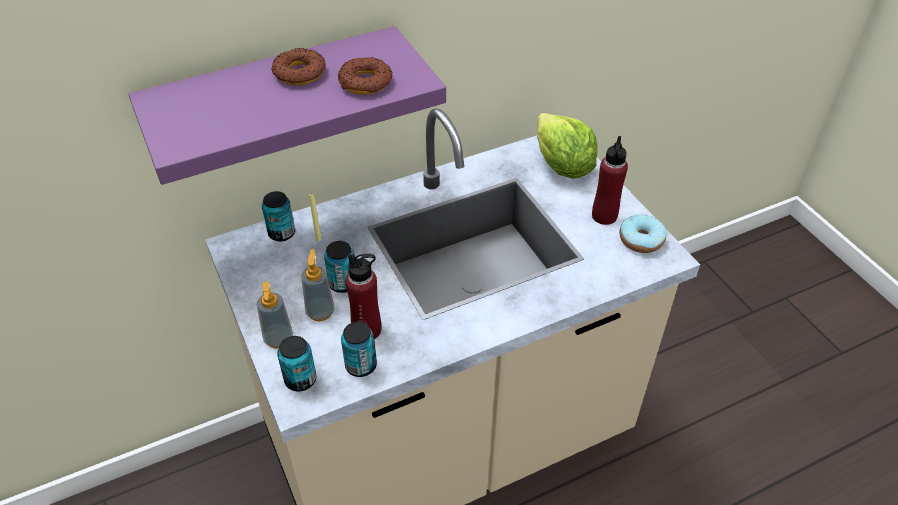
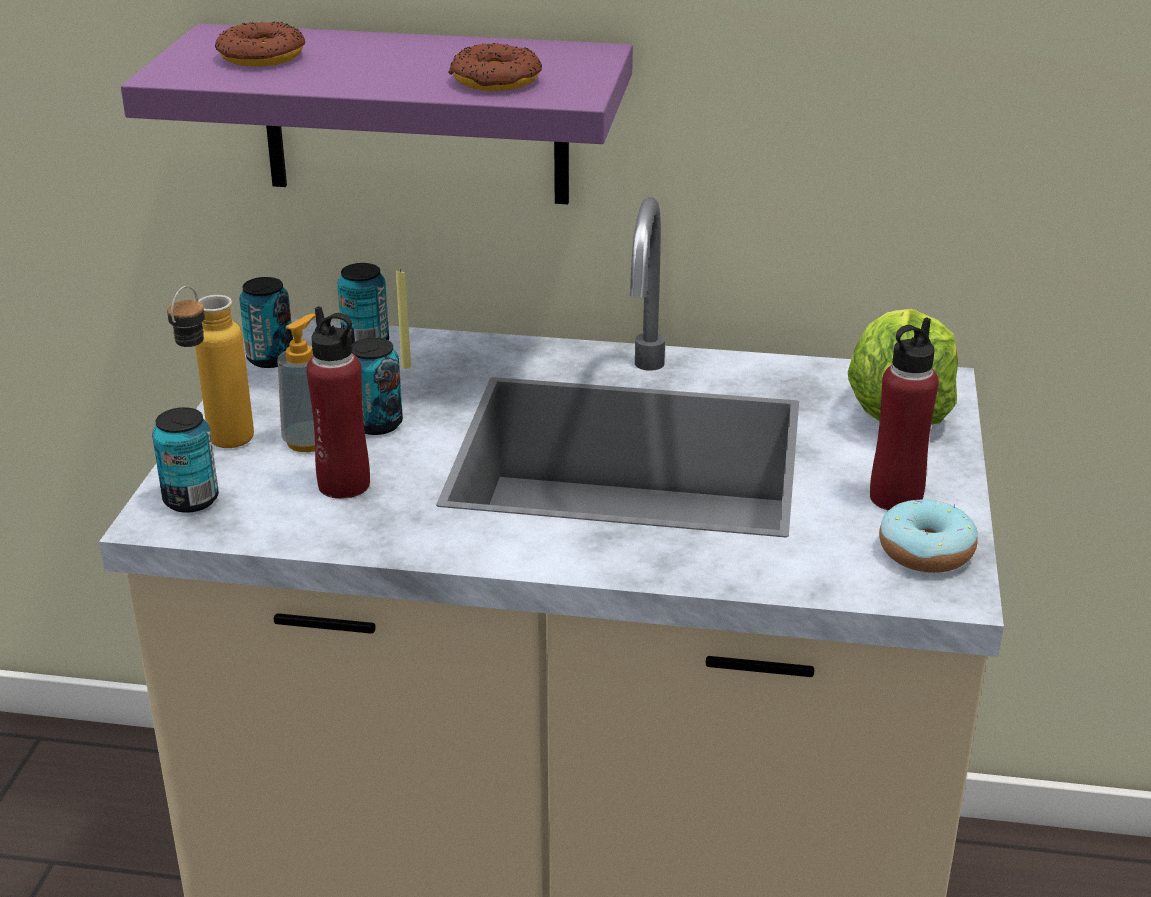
camera: 35 degrees right, 15 degrees down
(278, 339) = (220, 447): soap dispenser -> bottle
(299, 73) = (424, 53): donut -> donut (261, 56)
(361, 365) = (286, 519): can -> can (270, 358)

